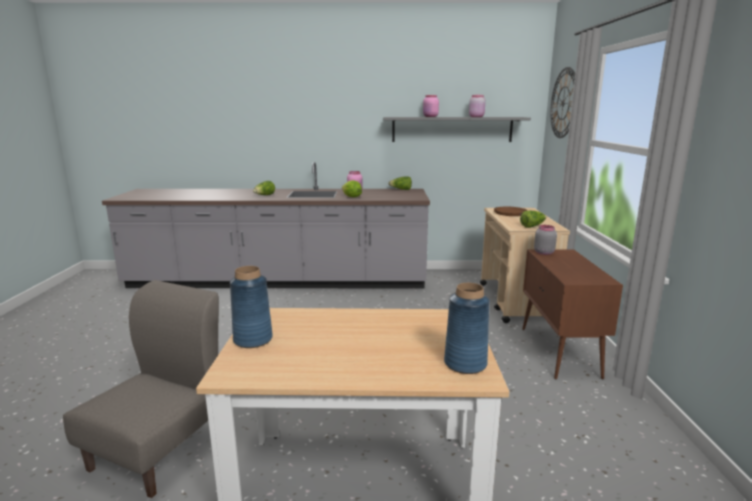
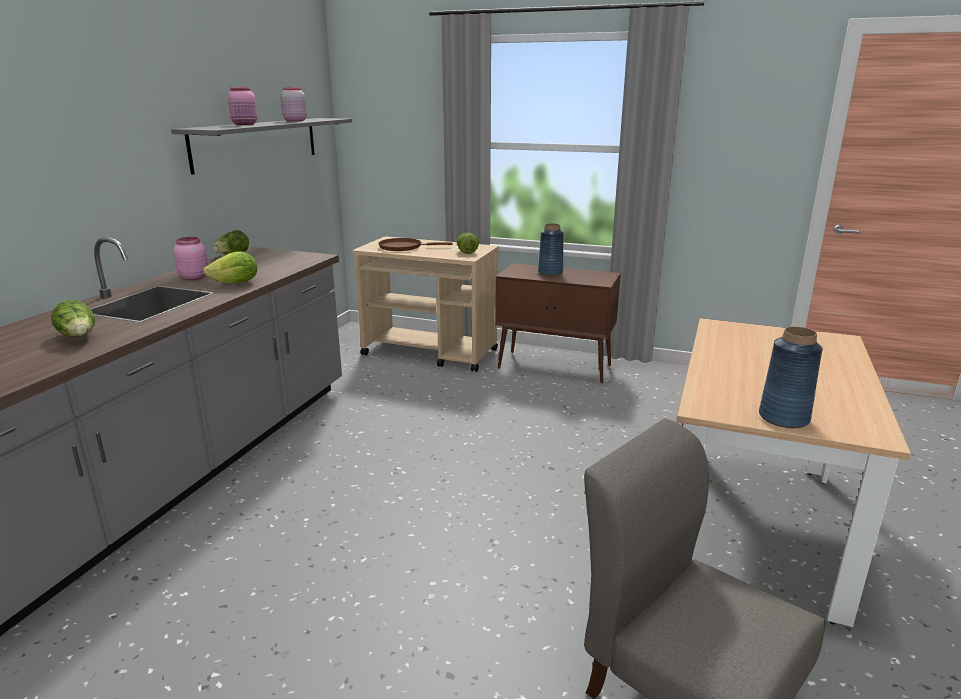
camera: 70 degrees left, 5 degrees up
(465, 364) = (820, 340): blue vase -> blue vase (550, 273)
(543, 252) = (513, 273): grey jar -> none
(563, 103) = (388, 98): wall clock -> none

